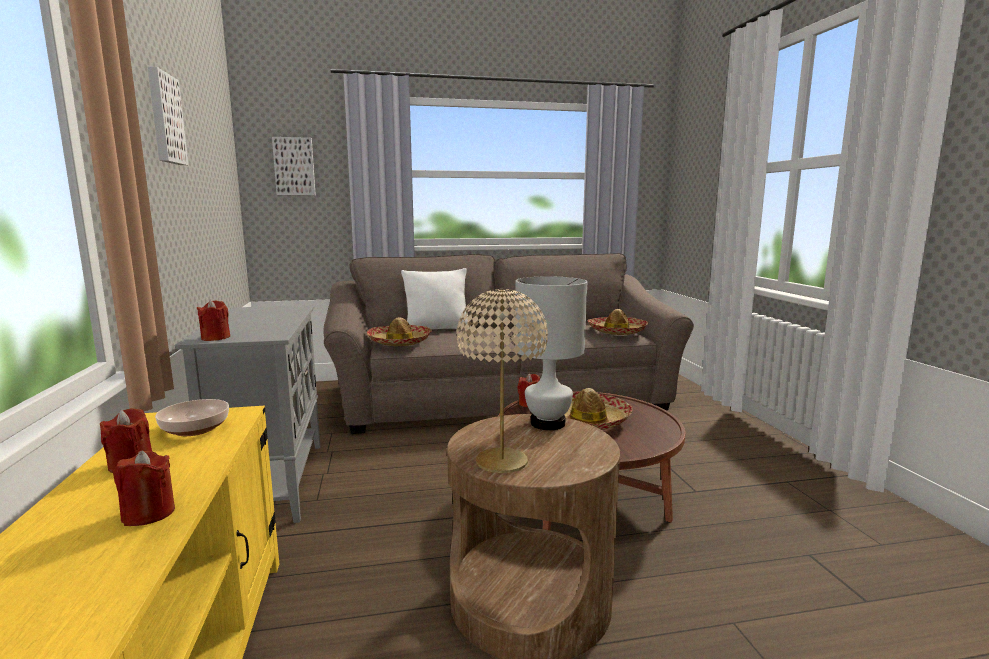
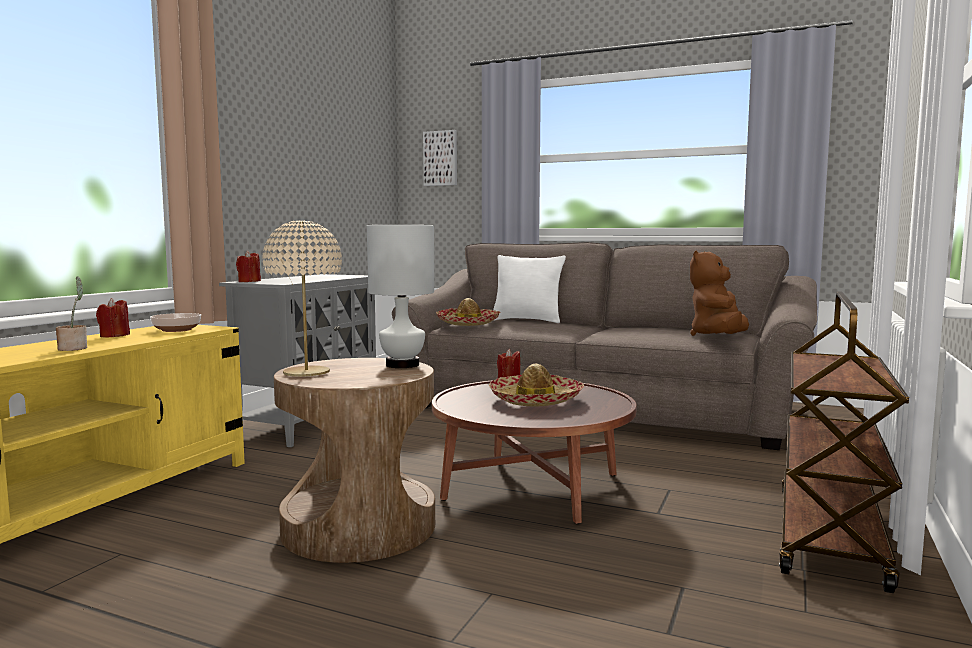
camera: 35 degrees right, 5 degrees down
(148, 514) = (74, 348): red candle -> potted plant
(164, 119) = (282, 119): picture -> none
(617, 331) = (718, 337): hat -> brown plush toy
(801, 478) = (831, 538): none -> brown cart

